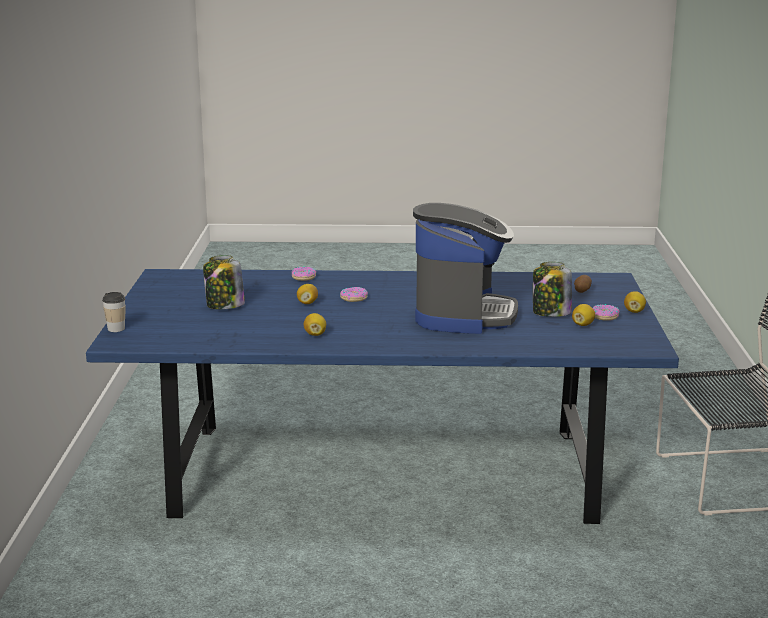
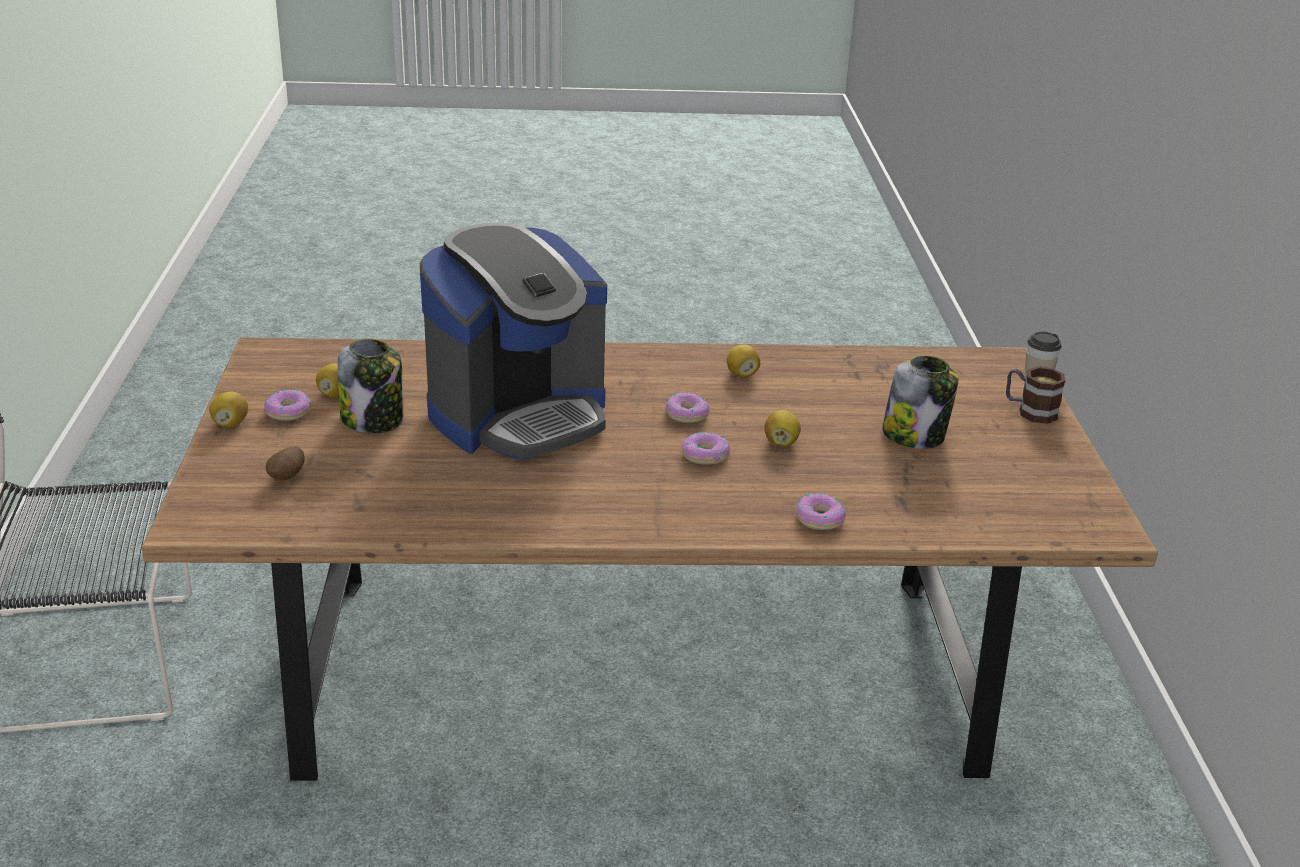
camera: 175 degrees right, 10 degrees up
(139, 316) = (1030, 411): none -> mug
(359, 315) = (687, 414): none -> donut
(384, 472) = (640, 673): blue dining table -> brown dining table
(463, 315) = (519, 415): coffee machine -> coffee machine turned 135 degrees counterclockwise

